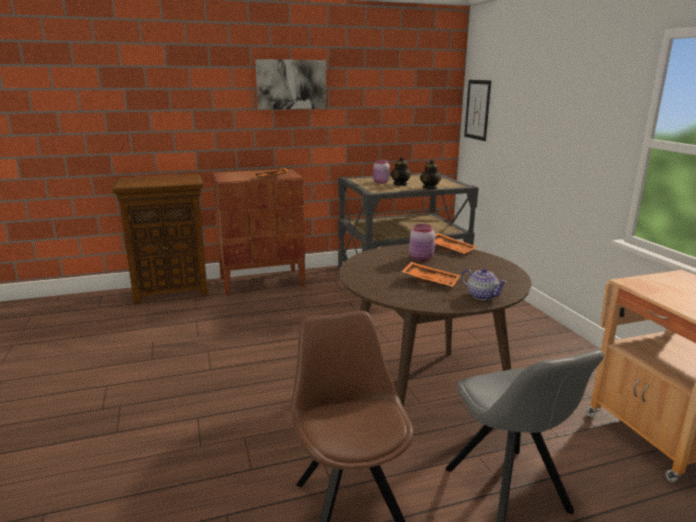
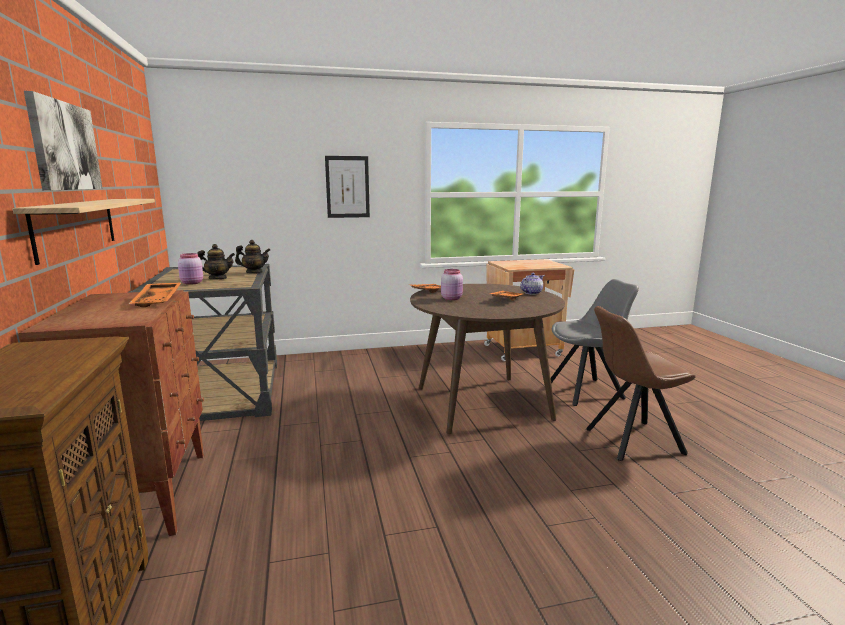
camera: 85 degrees left, 5 degrees down
(290, 129) = (76, 226): none -> shelf
(477, 110) = (200, 188): picture -> picture (347, 187)

